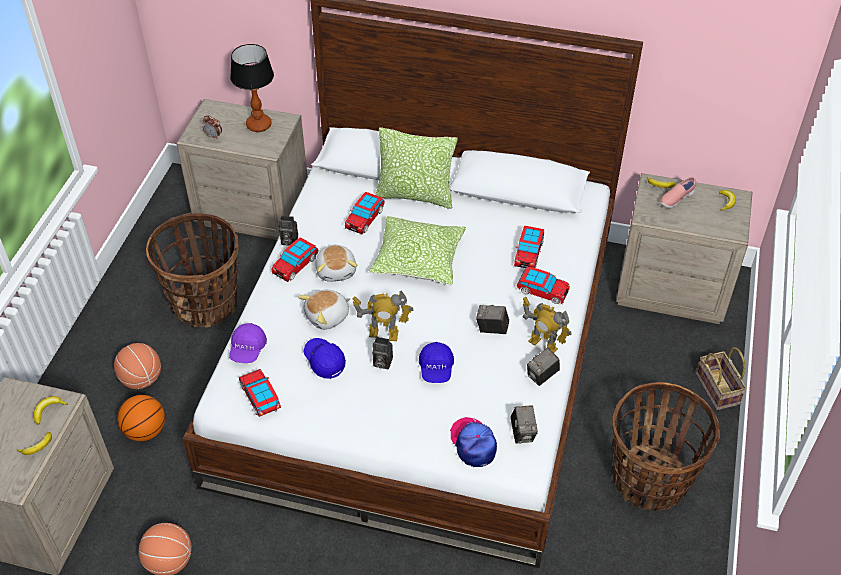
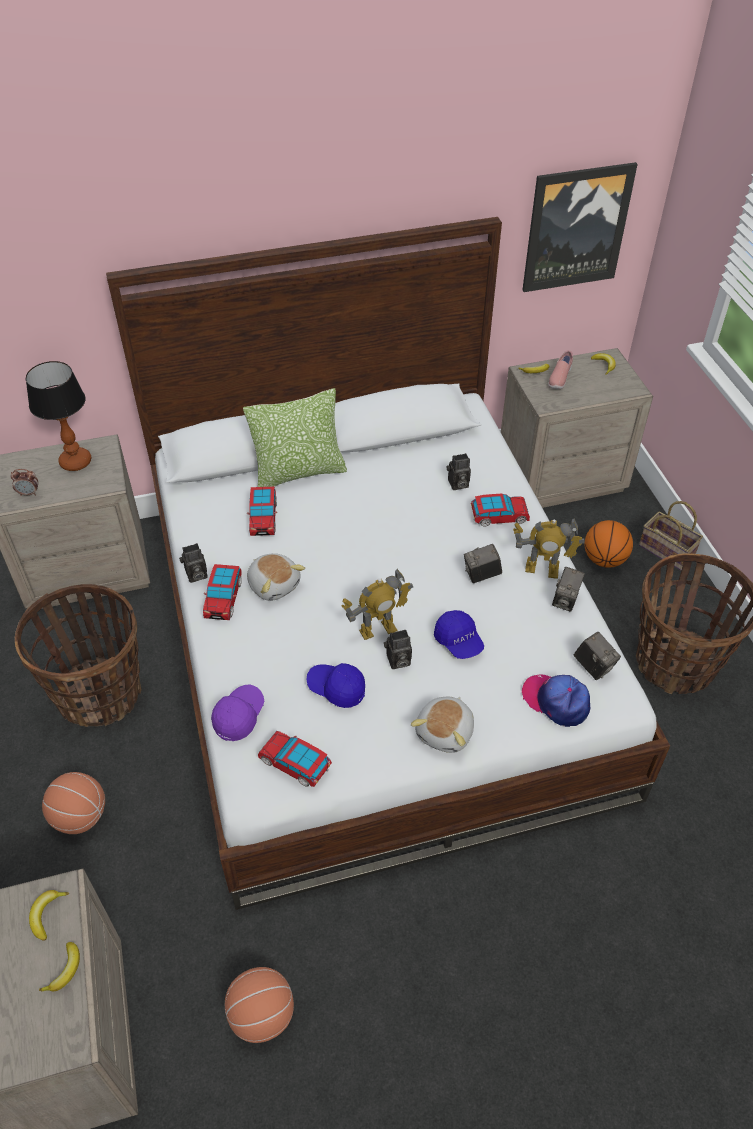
camera: 30 degrees left, 0 degrees up
(145, 431) = (126, 875): basketball -> basketball (604, 559)
(248, 349) = (239, 716): purple cap -> purple cap turned 135 degrees counterclockwise
(328, 317) = (302, 638): plush toy -> plush toy (446, 732)
(418, 260) = (353, 537): pillow -> none
(528, 253) = (457, 484): toy car -> camera
(722, 72) = (576, 227): none -> picture

